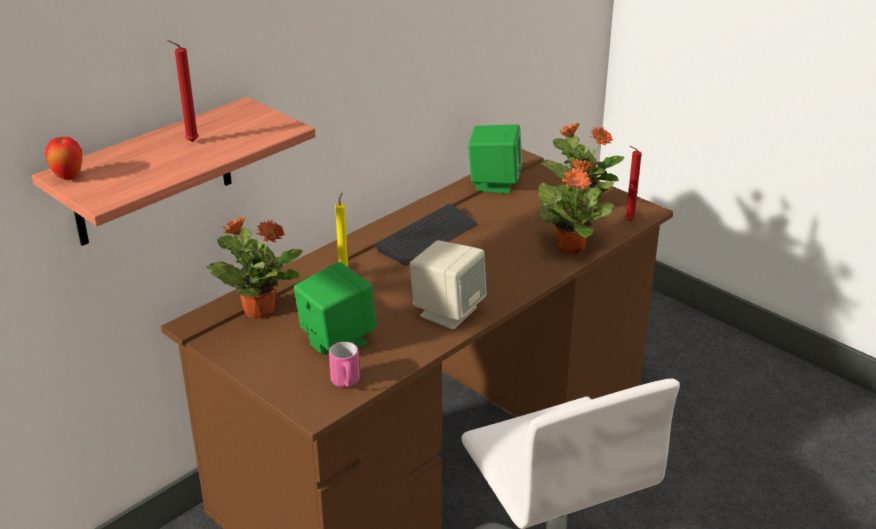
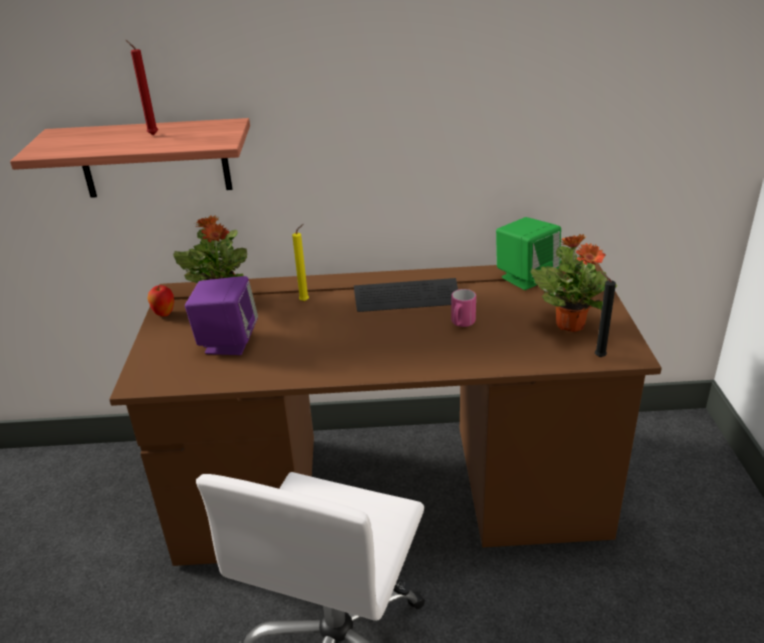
camera: 45 degrees right, 0 degrees up
(68, 177) = (52, 135): apple -> apple (164, 314)
(336, 340) = (228, 342): green speaker -> purple speaker
(346, 383) = (183, 375): pink mug -> pink mug (461, 324)
(448, 311) = (328, 360): beige speaker -> none
(571, 246) = (508, 355): potted plant -> none
(628, 221) = (598, 356): red candle -> black candle

